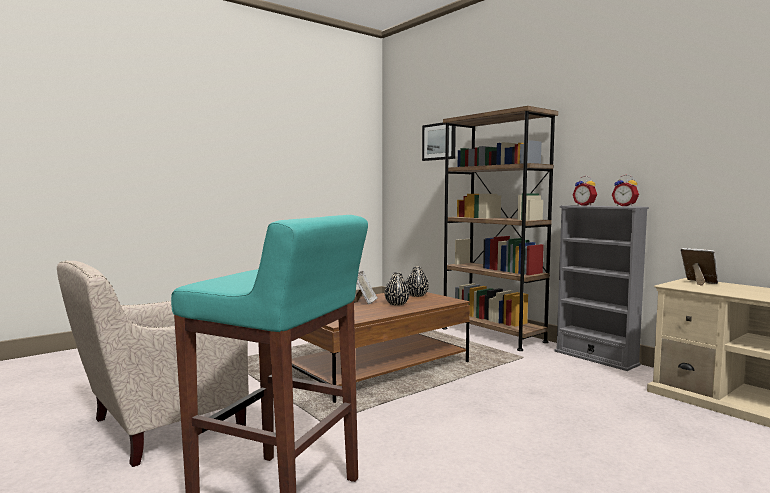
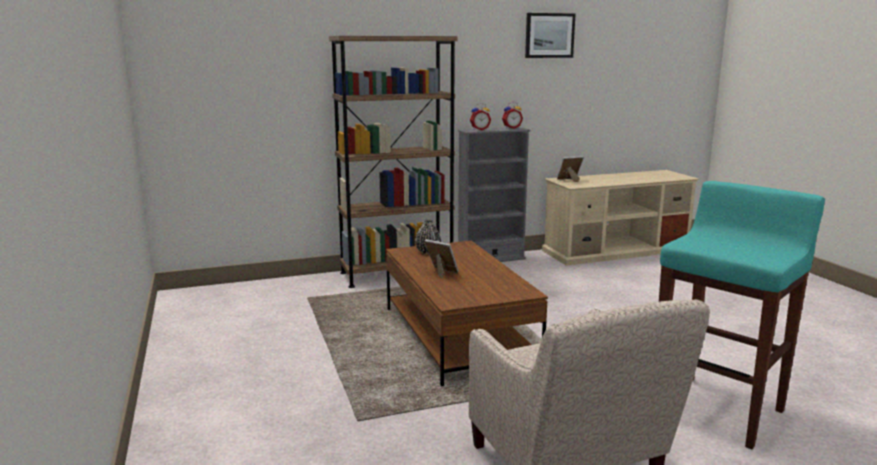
camera: 70 degrees left, 10 degrees up
(397, 304) = (462, 263): black vase -> none
(439, 141) = (265, 54): picture -> picture (549, 35)

